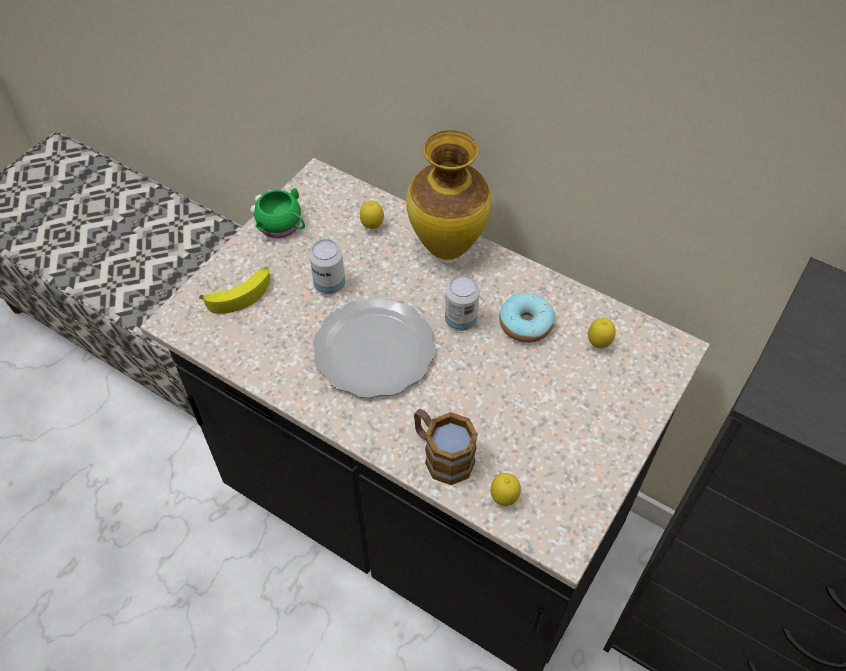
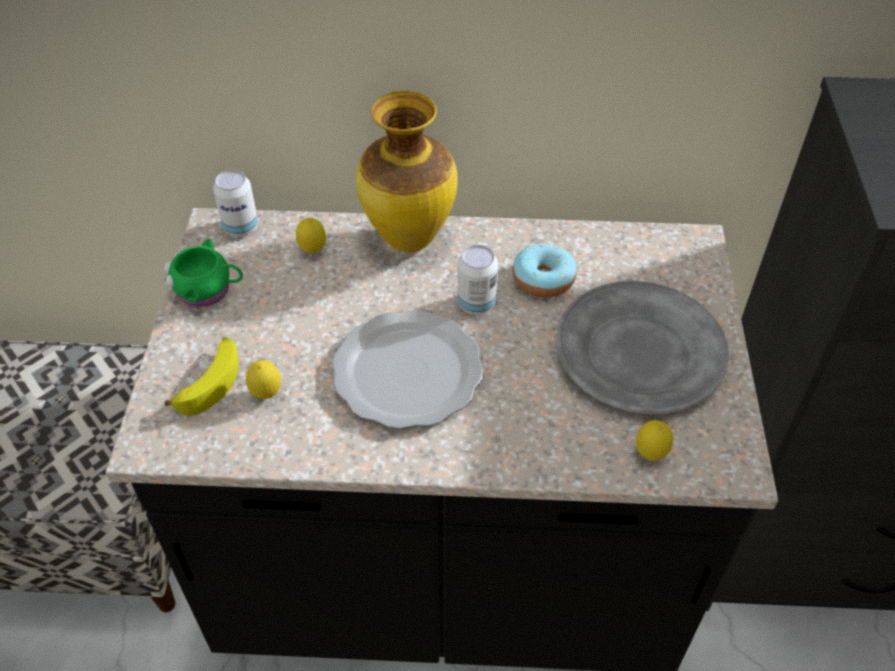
camera: 30 degrees left, 5 degrees down
(329, 285) = (308, 328): can -> can (241, 227)
(441, 455) = (557, 443): mug -> none
(556, 418) = (639, 353): none -> grey plate
(598, 344) = (625, 268): lemon -> lemon (267, 394)

